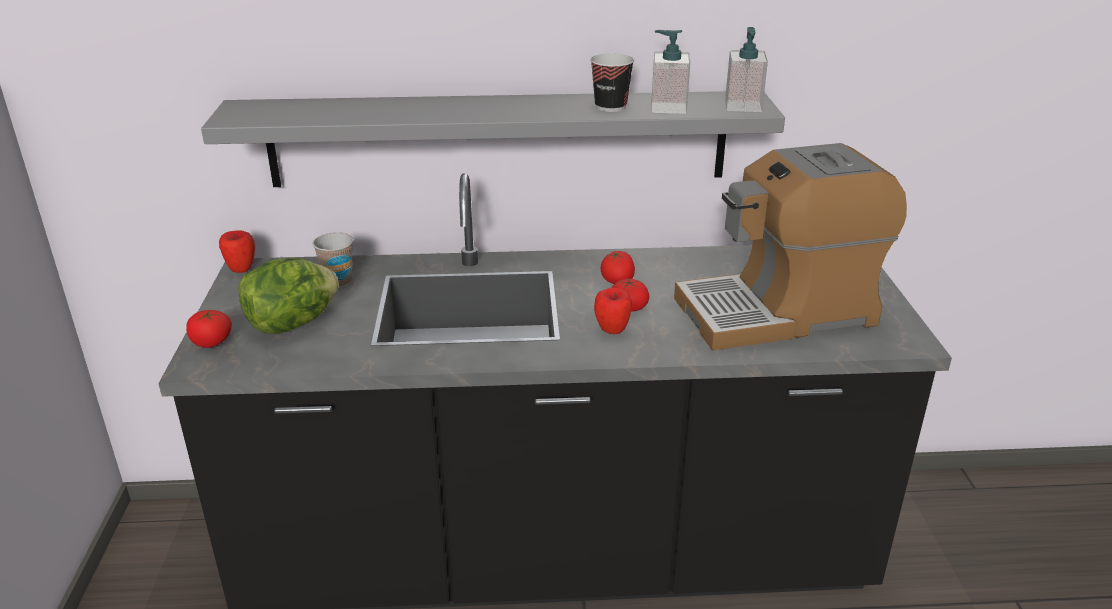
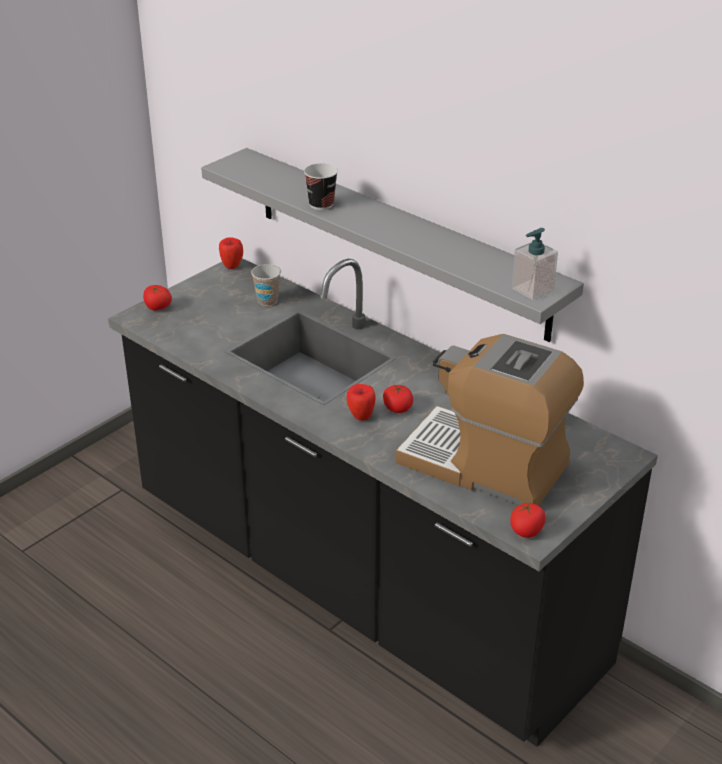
camera: 45 degrees right, 5 degrees up
(292, 324) = (207, 316): lettuce -> none
(610, 107) = (444, 250): cup -> cup (321, 204)
(617, 282) = (422, 387): tomato -> tomato (526, 531)
(668, 108) = (479, 268): soap dispenser -> none

